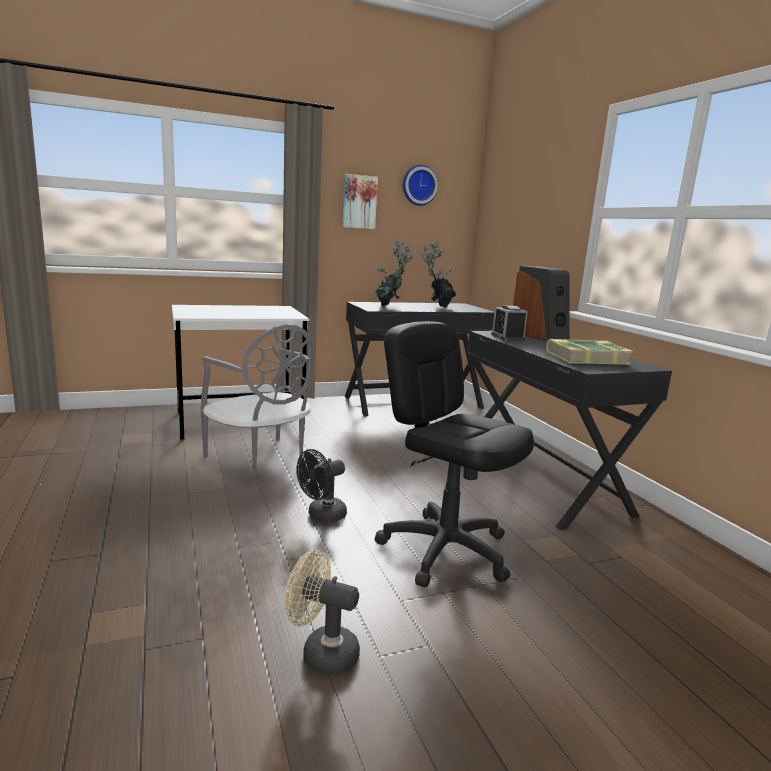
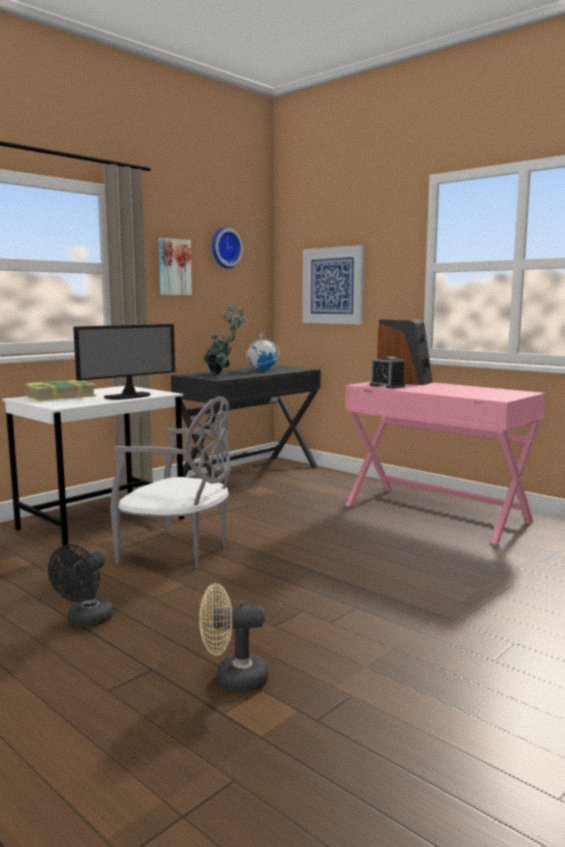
camera: 25 degrees left, 5 degrees down
(259, 315) = (129, 397): none -> monitor
(321, 653) = (452, 672): beige fan -> beige fan (232, 680)
(322, 516) = (308, 582): black fan -> black fan (85, 621)
(437, 307) = (262, 370): potted plant -> globe
(445, 550) = (438, 579): black office chair -> none
(516, 228) = (333, 285): none -> picture
(540, 480) = (436, 513): black desk -> pink desk
(585, 358) = (479, 393): book -> book (60, 396)

